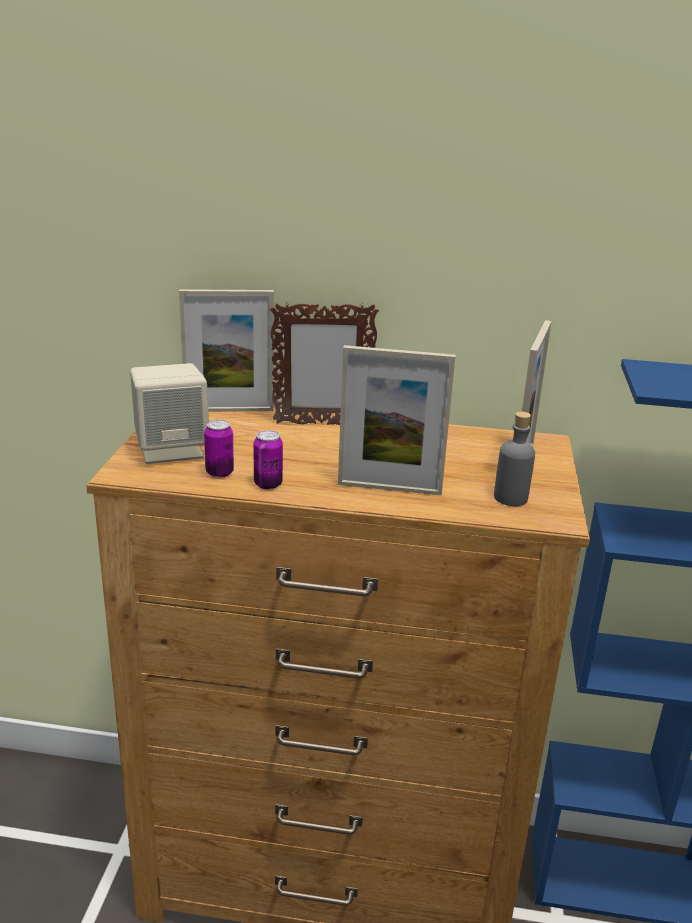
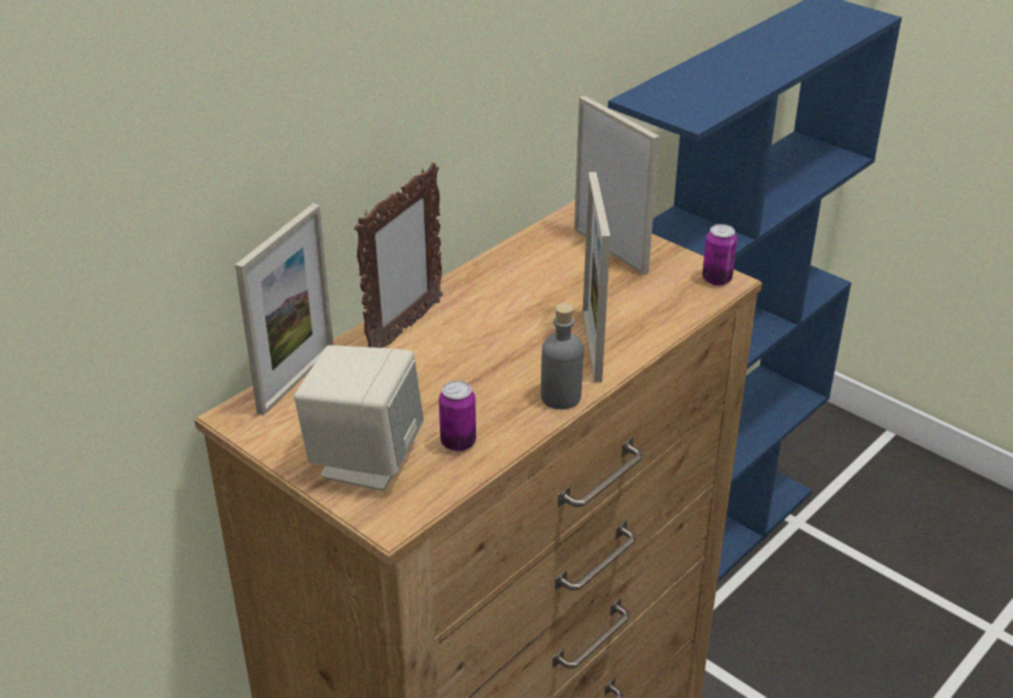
camera: 55 degrees left, 10 degrees up
(268, 484) = (515, 418): can -> can (716, 279)
(389, 488) = (592, 346): picture frame -> picture frame turned 135 degrees clockwise
(510, 498) = (667, 287): grey bottle -> grey bottle (561, 397)

